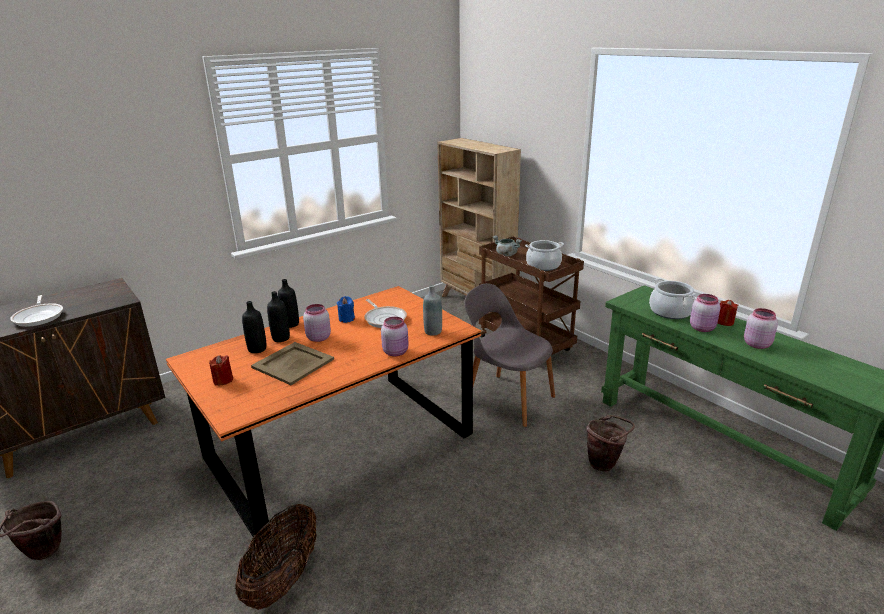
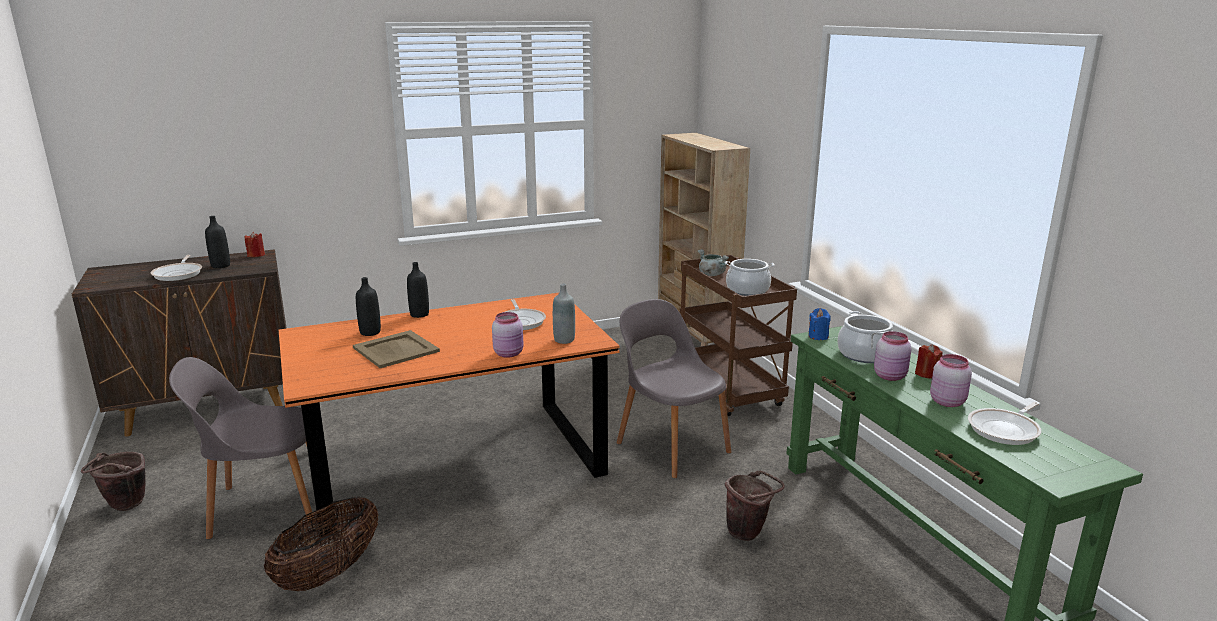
camera: 15 degrees right, 5 degrees down
(187, 524) = (264, 507): none -> grey chair
(223, 380) = (318, 355): red candle -> red candle (256, 255)
(281, 338) = (400, 326): black bottle -> black bottle (220, 266)
(318, 338) = (438, 330): pink jar -> none
(346, 319) = (480, 317): blue candle -> blue candle (818, 336)
(812, 362) = (1005, 430): none -> frying pan

